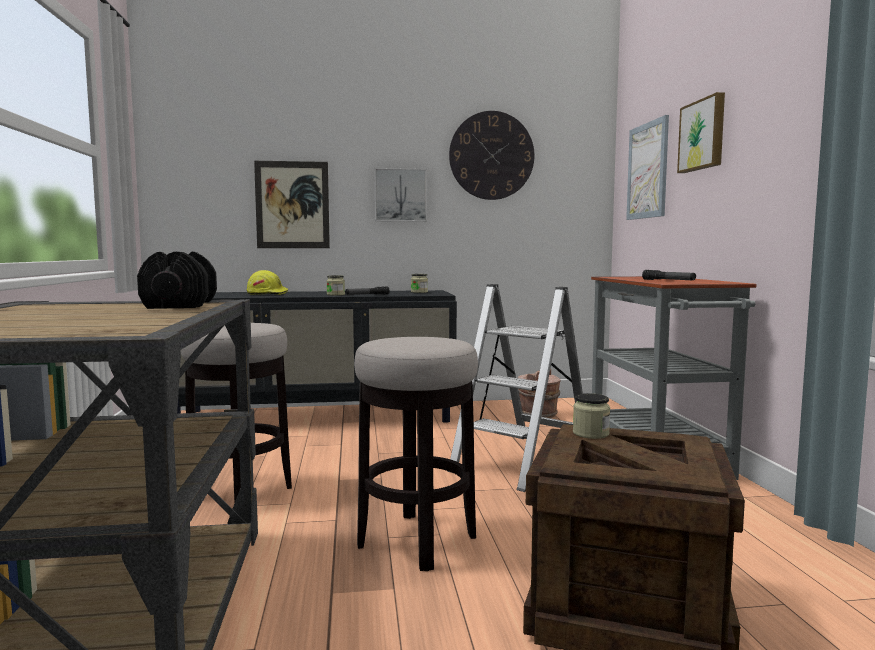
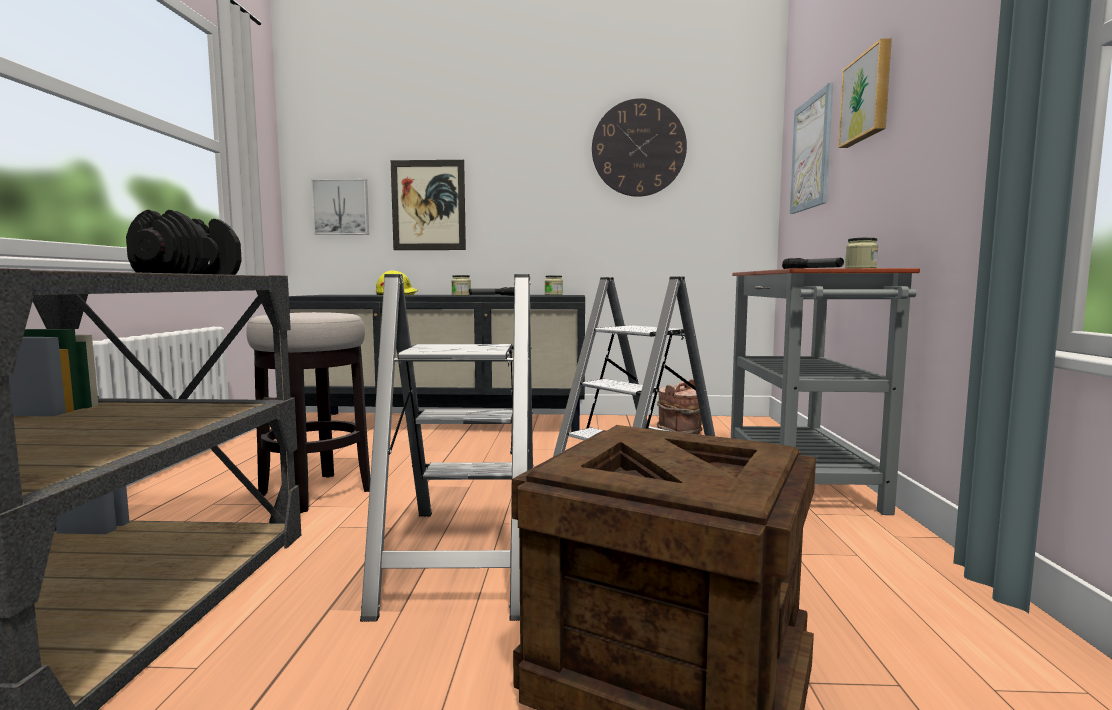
camera: 10 degrees right, 0 degrees up
(400, 195) = (539, 193): picture -> picture (341, 207)
(416, 541) = (462, 558): stool -> grey step ladder
(590, 433) = (638, 436): jar -> jar (860, 269)

